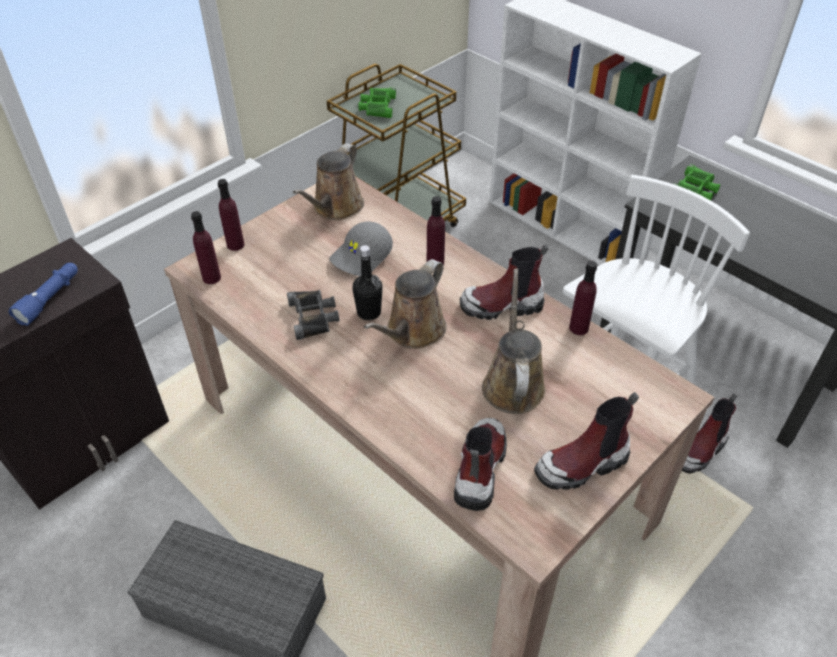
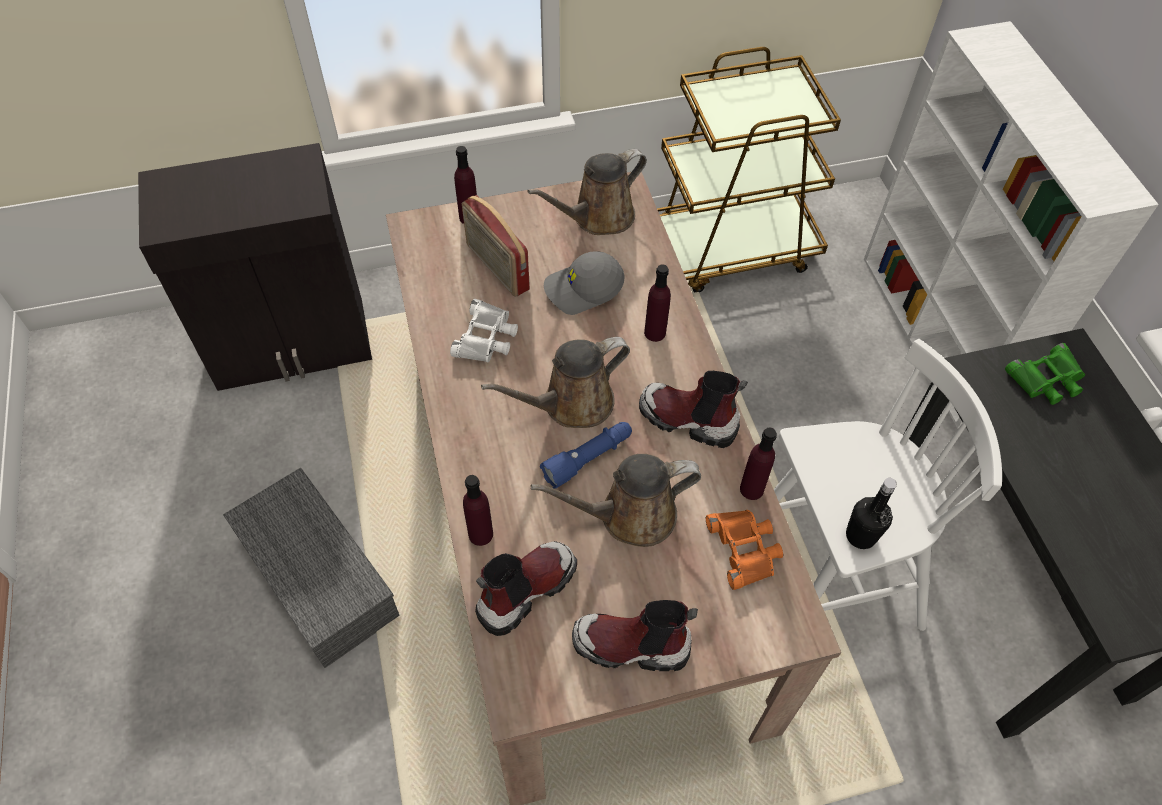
camera: 30 degrees right, 10 degrees up
(50, 299) = (259, 205): blue flashlight -> blue flashlight (588, 458)
(211, 278) = (421, 245): purple bottle -> purple bottle (480, 534)
(284, 269) = (496, 268): none -> radio
(313, 317) = (486, 337): black binoculars -> white binoculars
(369, 312) = (544, 359): black bottle -> black bottle (860, 536)
(377, 106) = (738, 103): green binoculars -> none
(512, 383) = (630, 515): brown watering can -> brown watering can turned 135 degrees counterclockwise
(604, 366) = (744, 549): none -> orange binoculars
(700, 451) = (892, 683): boot -> none

